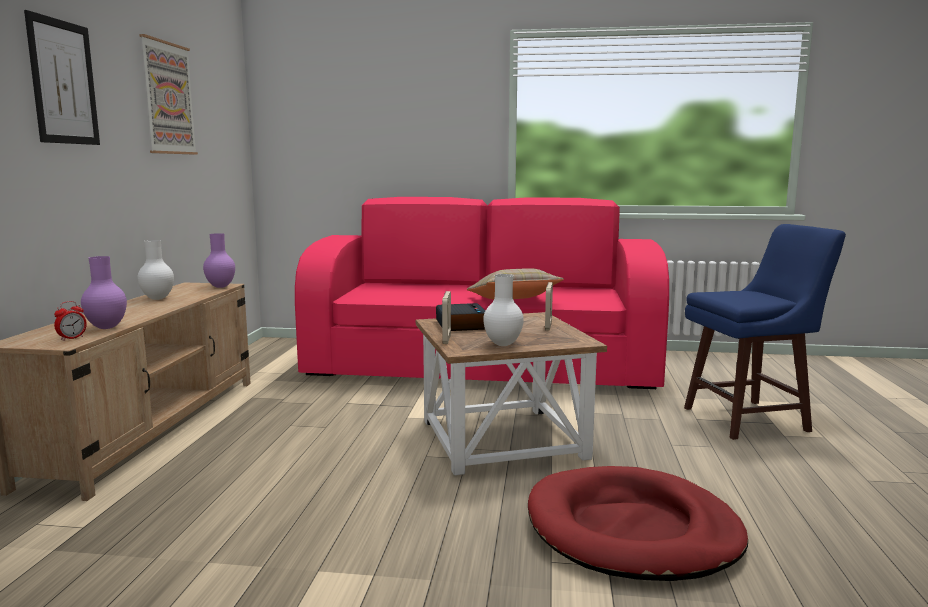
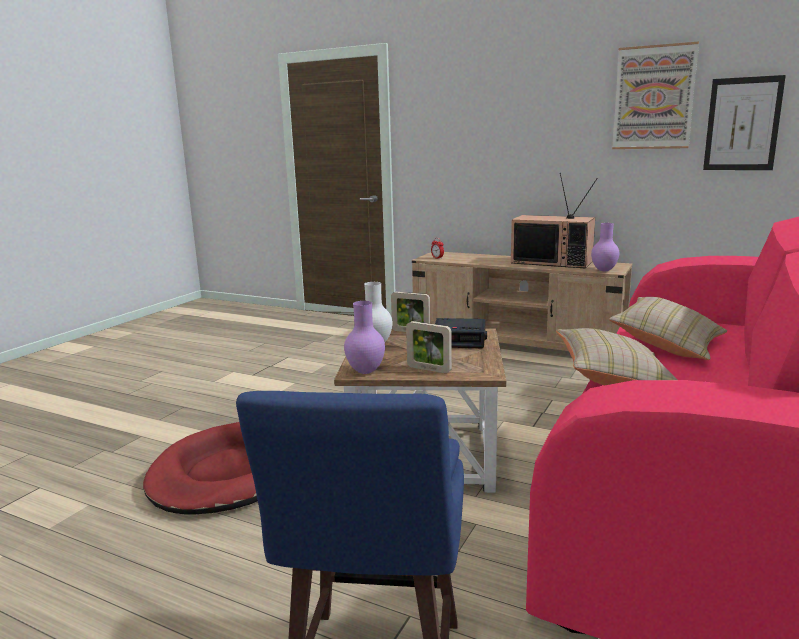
camera: 110 degrees right, 5 degrees up
(63, 82) = (522, 105): picture -> picture (742, 124)
(106, 327) = (460, 260): purple vase -> purple vase (366, 371)
(157, 298) = (553, 262): white vase -> television
(423, 294) = (667, 345): none -> beige pillow

